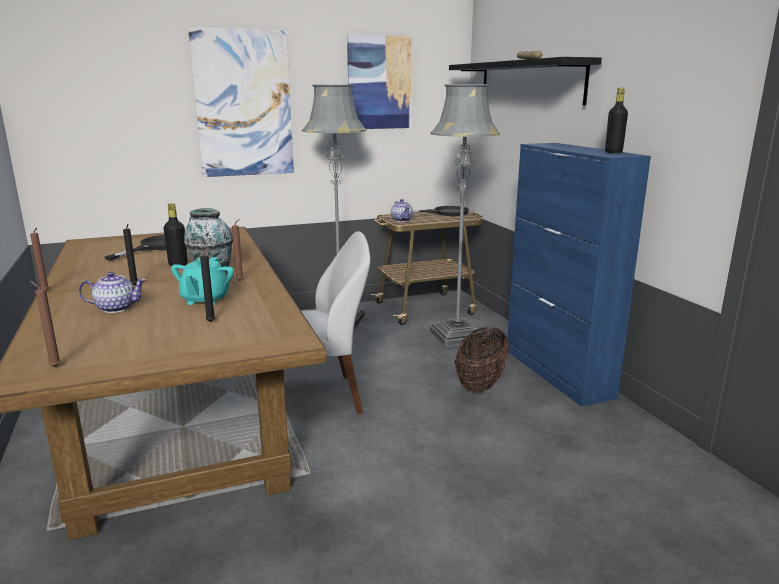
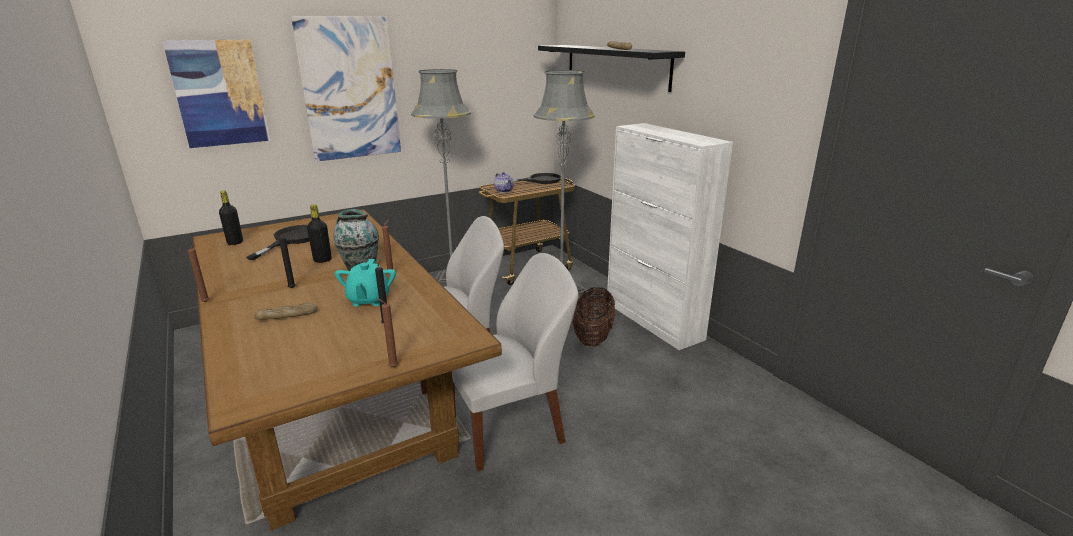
camera: 10 degrees left, 5 degrees up
(54, 366) = (262, 389): brown candle -> brown candle (392, 367)
(115, 308) = (287, 316): teapot -> bread
(356, 468) = (509, 428): none -> white chair
(379, 83) = (475, 63): picture -> picture (219, 93)
(557, 373) = (653, 321): blue cabinet -> white cabinet
(613, 152) = (701, 138): black bottle -> black bottle (235, 242)

